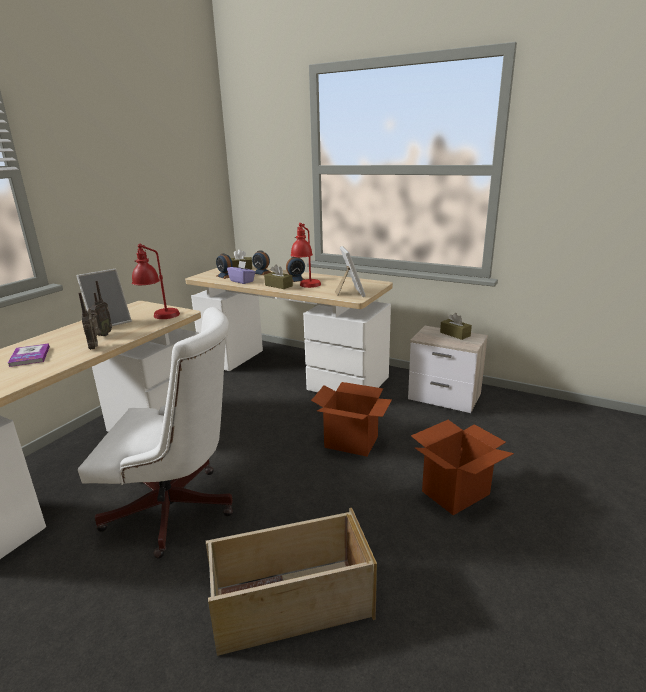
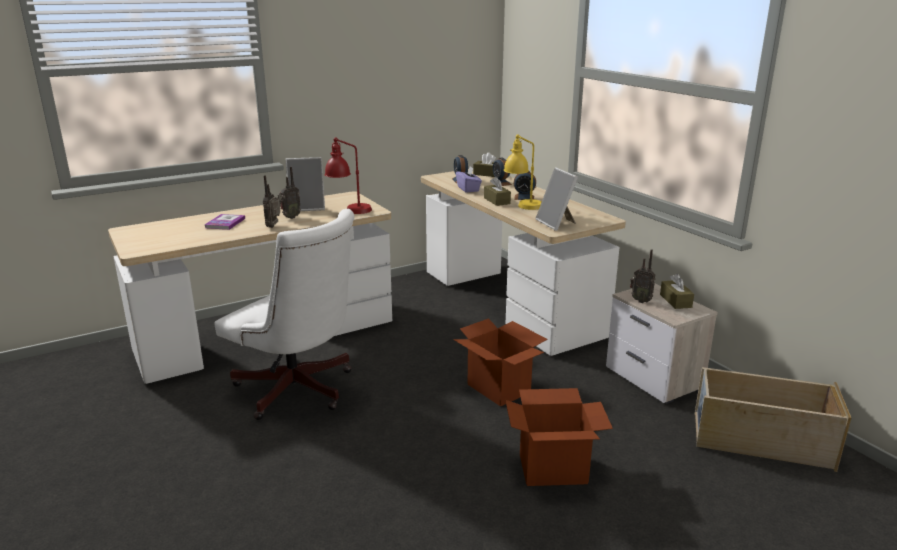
camera: 30 degrees right, 0 degrees up
(290, 604) = (317, 489): beige storage box -> beige storage box (760, 440)
(307, 287) = (522, 208): red table lamp -> yellow table lamp
(350, 293) = (557, 224): picture frame -> picture frame turned 135 degrees clockwise
(434, 339) = (641, 300): none -> radio

